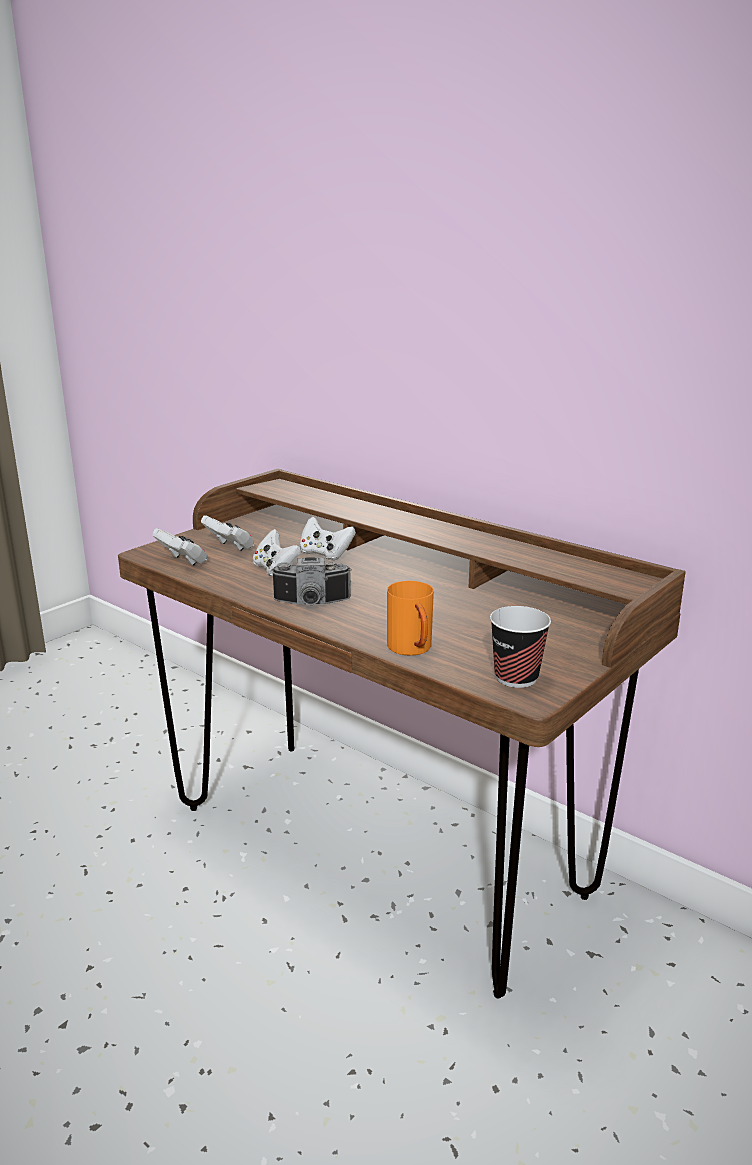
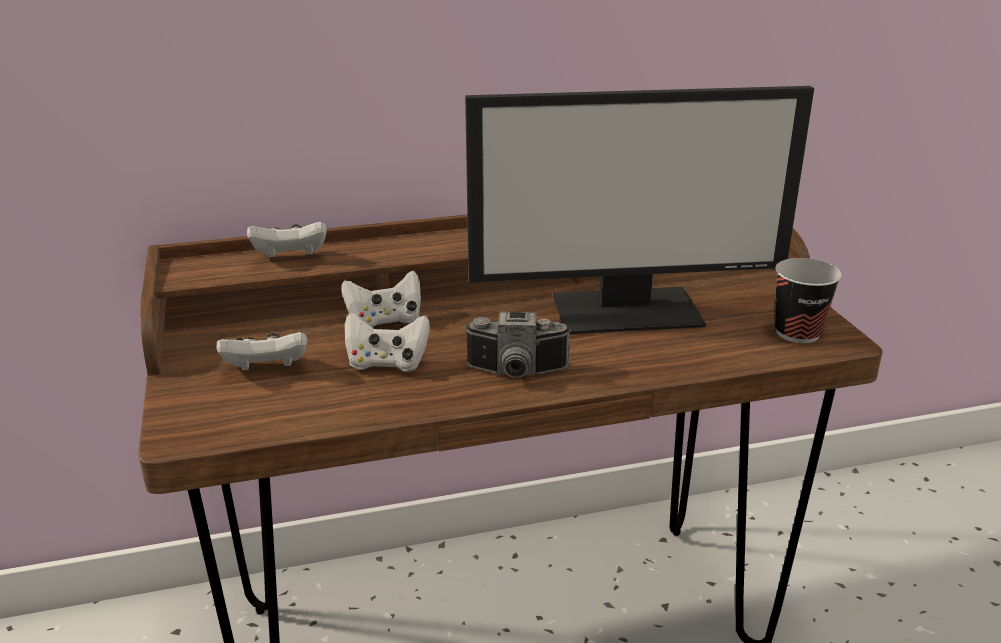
camera: 55 degrees left, 5 degrees up
(183, 562) = (261, 416): white game controller -> white game controller (290, 257)
(311, 604) = (516, 373): camera -> camera turned 60 degrees clockwise
(412, 650) = (695, 358): orange mug -> none
(454, 611) = (627, 309): none -> monitor

